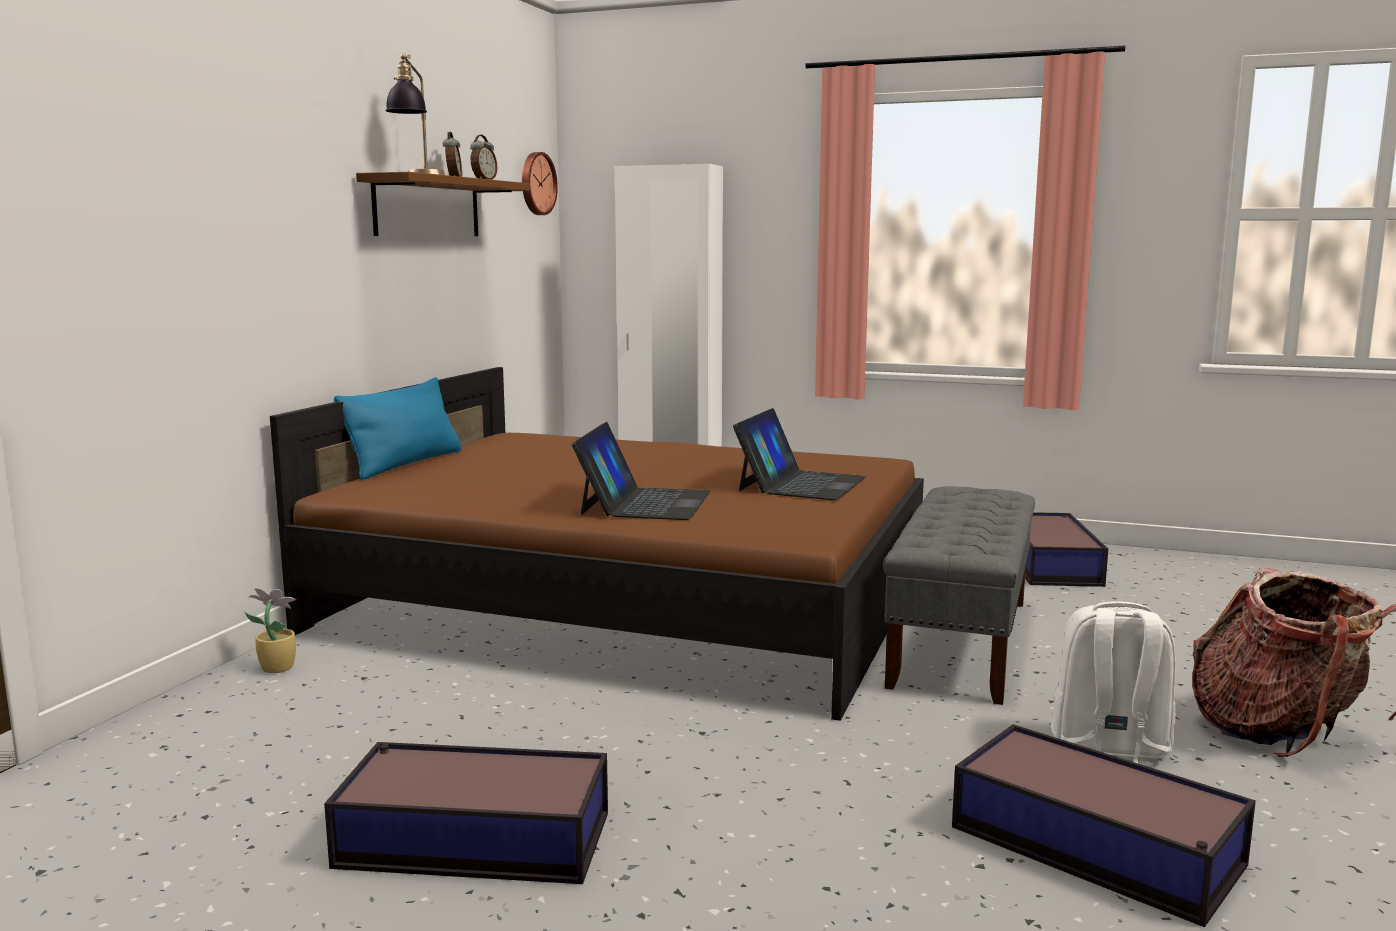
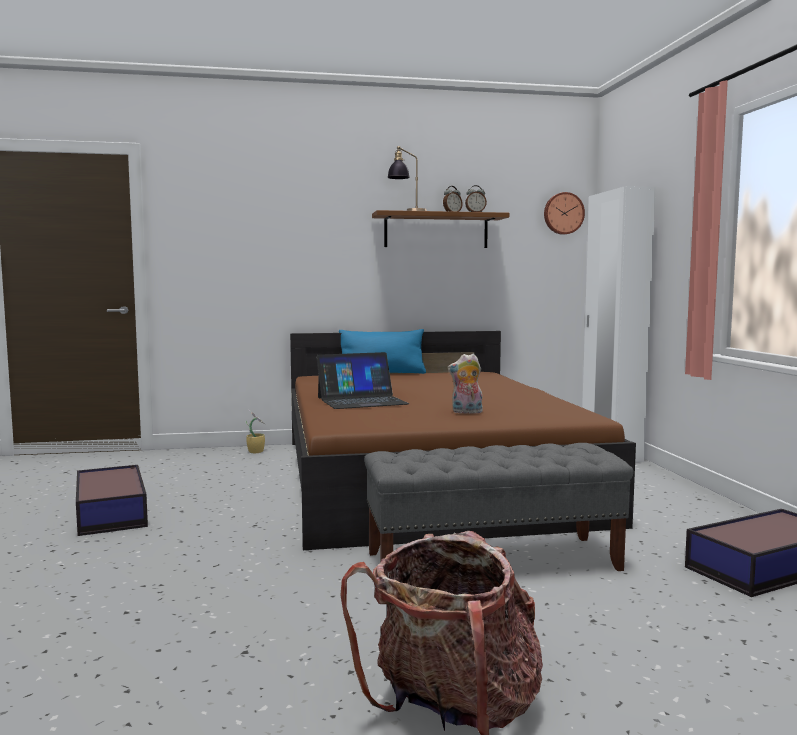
camera: 60 degrees right, 5 degrees down
(801, 483) = (466, 412): laptop -> plush toy
(1098, 847) = (165, 644): storage box -> none
(1109, 750) = (333, 634): white backpack -> none

